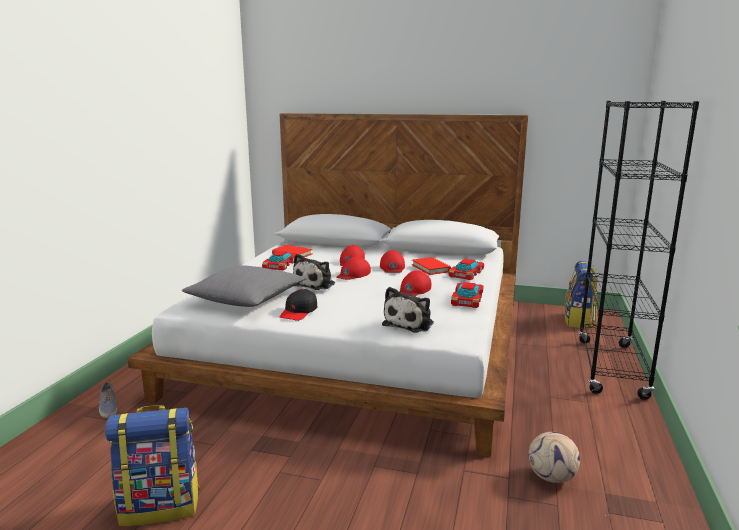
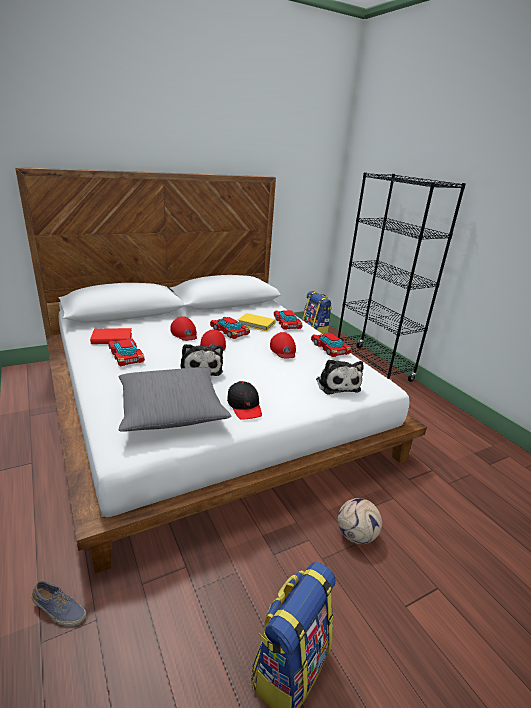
camera: 45 degrees left, 10 degrees up
(392, 267) = (229, 331): red cap -> toy car
(431, 268) = (256, 324): red book -> yellow book
(552, 478) = (446, 457): football -> football (356, 535)

